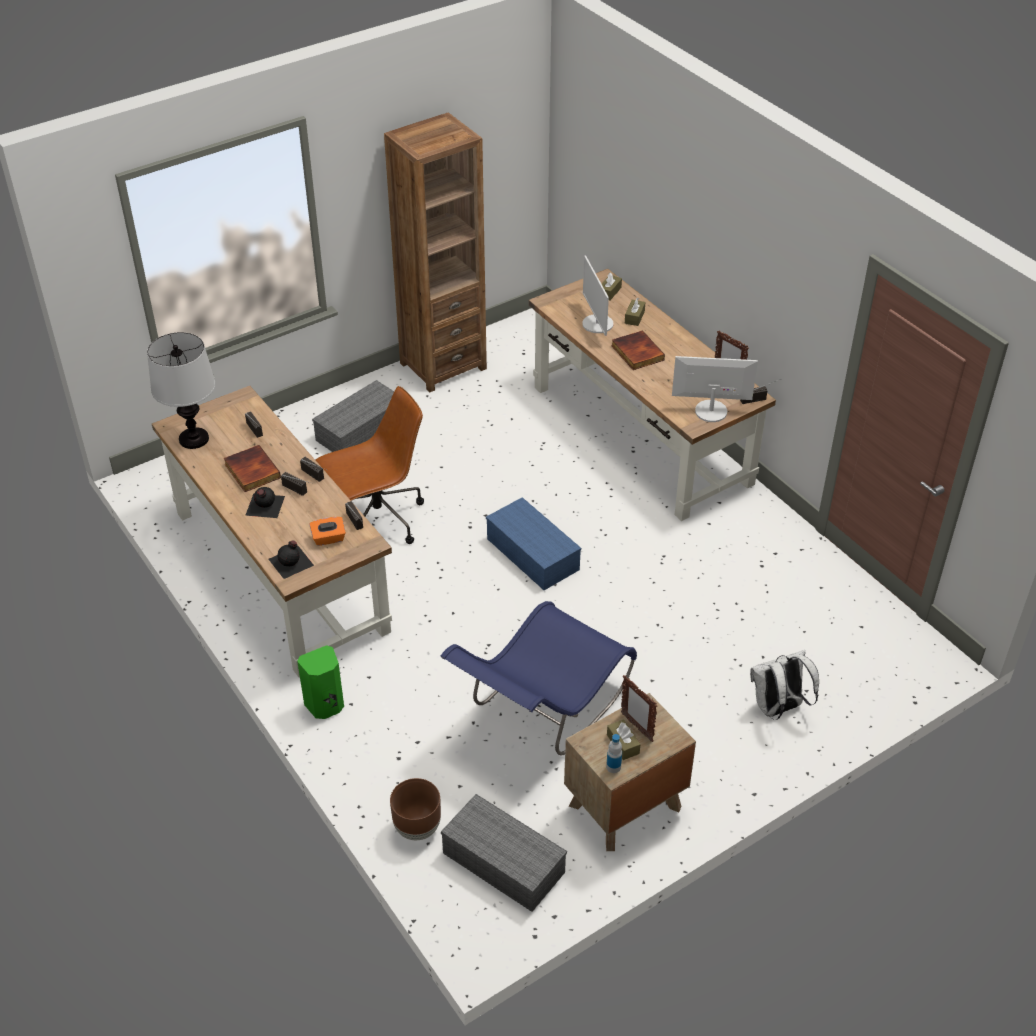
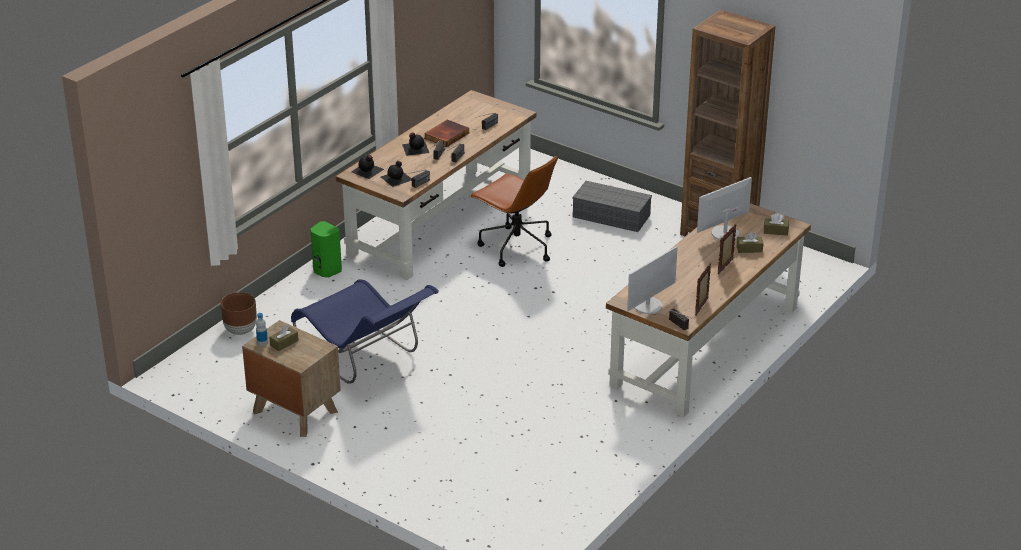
camera: 70 degrees right, 10 degrees down
(194, 439) = (465, 108): table lamp -> none
(329, 539) = (397, 178): orange tissue box -> black bottle
(501, 862) = (226, 369): grey storage box -> none
(534, 554) = (524, 323): blue storage box -> none
(541, 710) = (366, 358): blue chair -> blue chair turned 150 degrees counterclockwise
(636, 353) = (699, 258): book -> none
(636, 727) = (302, 346): picture frame -> picture frame (725, 267)
(710, 411) = (648, 305): monitor -> monitor turned 60 degrees clockwise
(778, 708) = (423, 468): white backpack -> none

